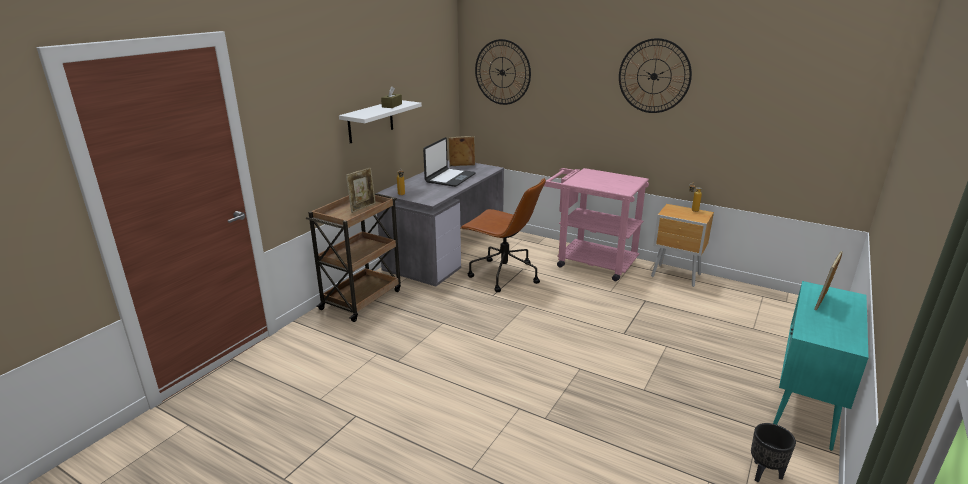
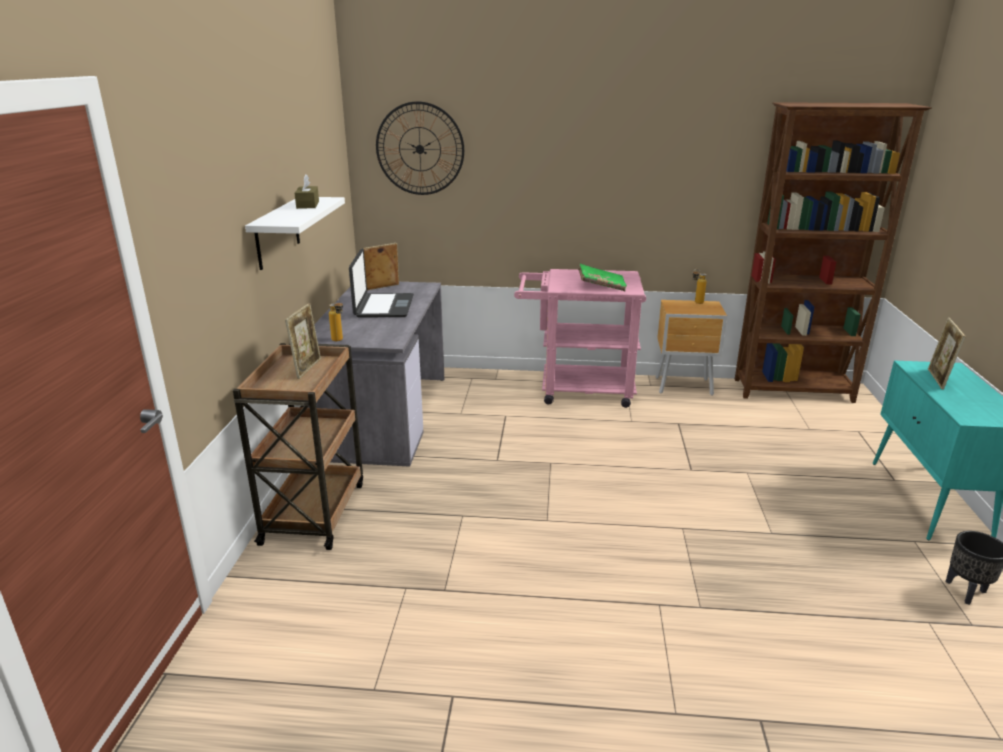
camera: 25 degrees left, 0 degrees up
(503, 275) = (487, 429): brown office chair -> none
(604, 185) = (601, 286): none -> green book
(654, 76) = (637, 139): wall clock -> none
(770, 298) = (794, 391): none -> brown bookcase

